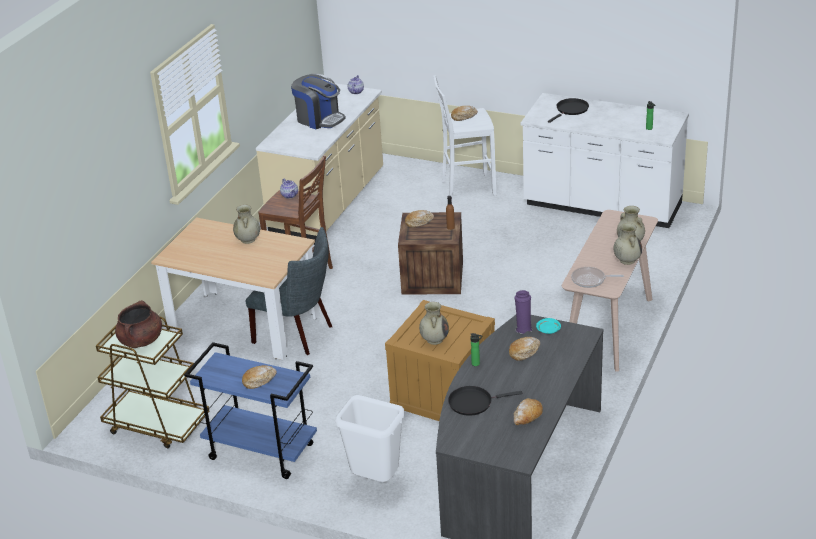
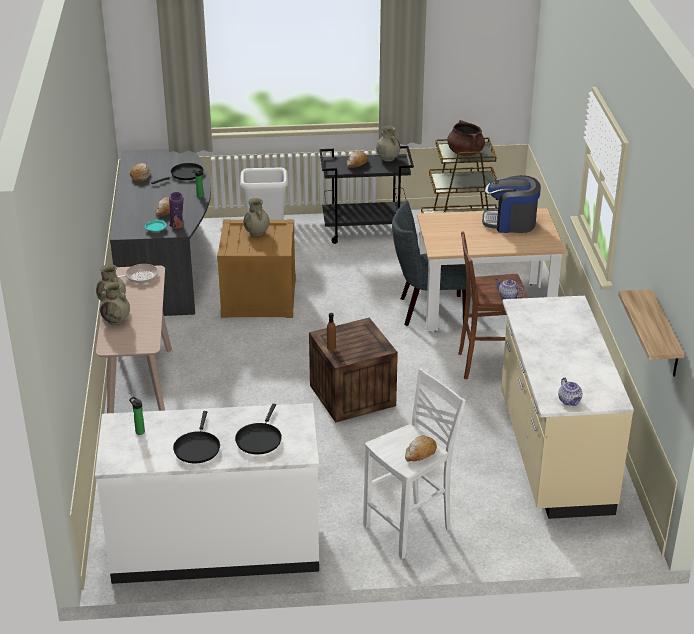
camera: 150 degrees right, 0 degrees up
(248, 240) = (488, 242): beige vase -> beige vase (387, 158)
(260, 452) = (366, 231): blue cart -> black cart
(293, 42) = (665, 335): none -> shelf
(319, 119) = (562, 347): coffee machine -> coffee machine (510, 223)
(419, 222) = (369, 345): bread -> none
(614, 113) = (197, 448): none -> black frying pan

